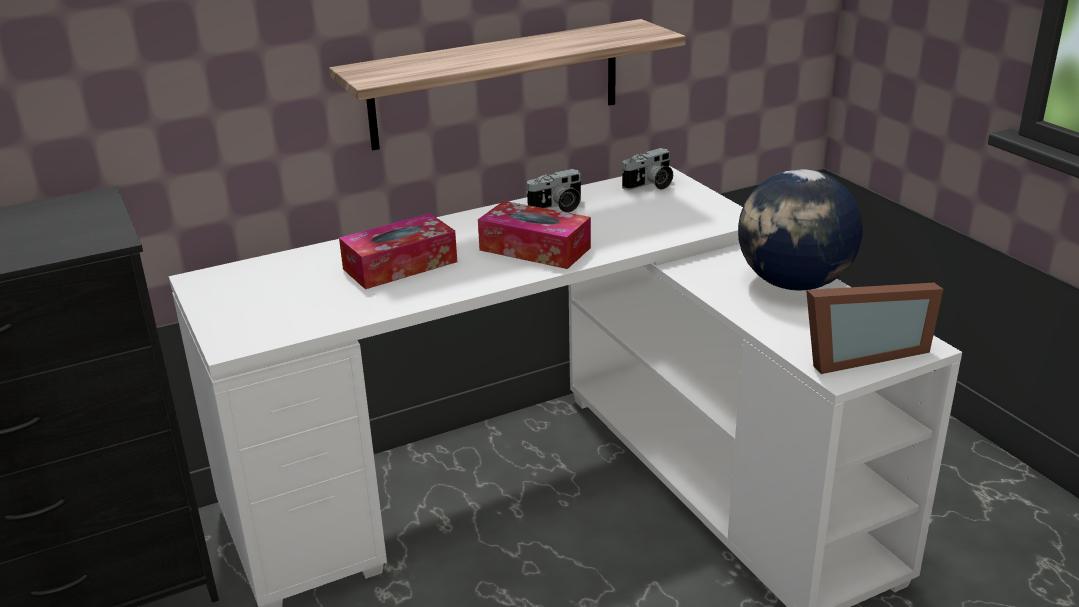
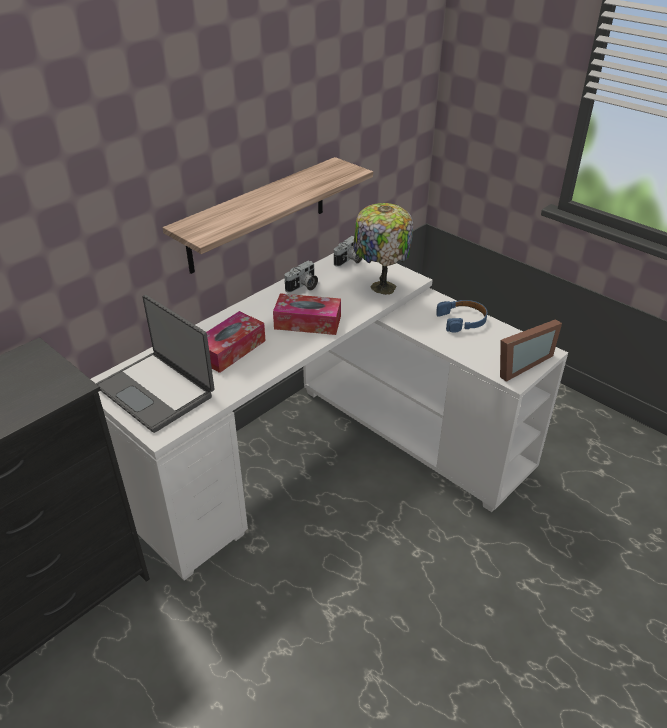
camera: 20 degrees left, 10 degrees up
(266, 297) = (157, 391): none -> laptop
(677, 222) = (381, 287): none -> table lamp
(794, 284) = (462, 320): globe -> blue headphones

